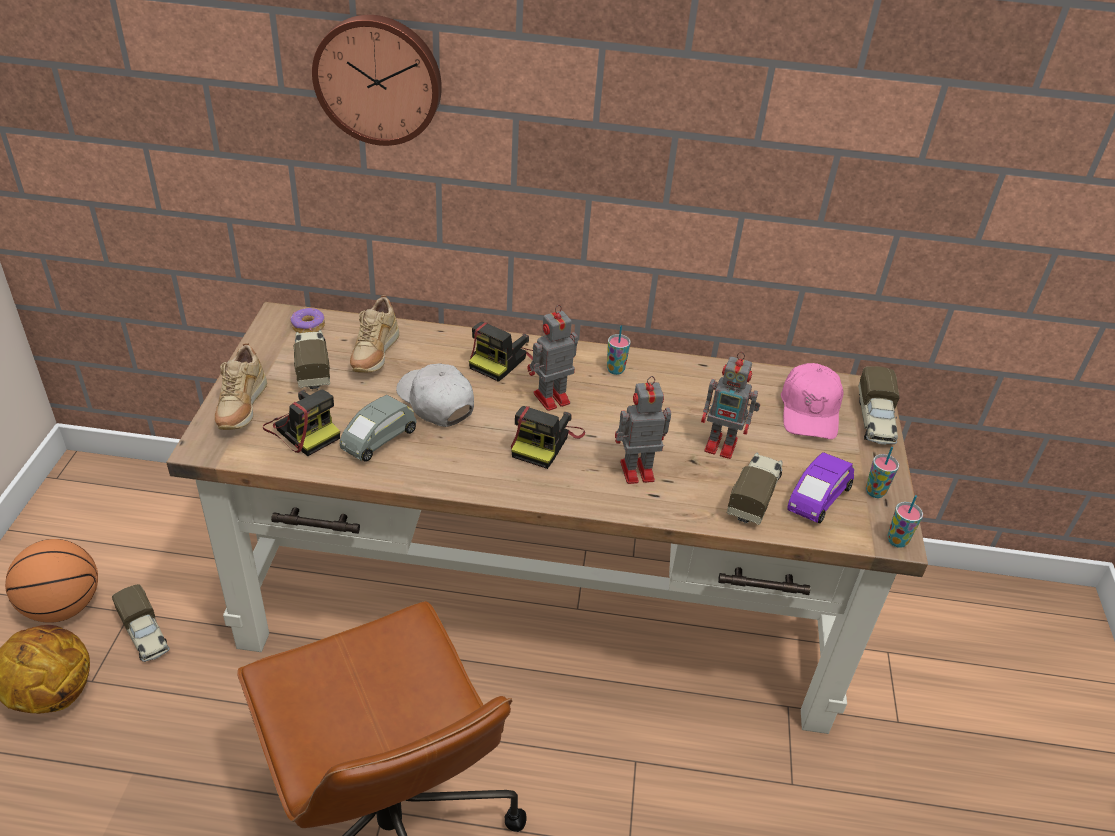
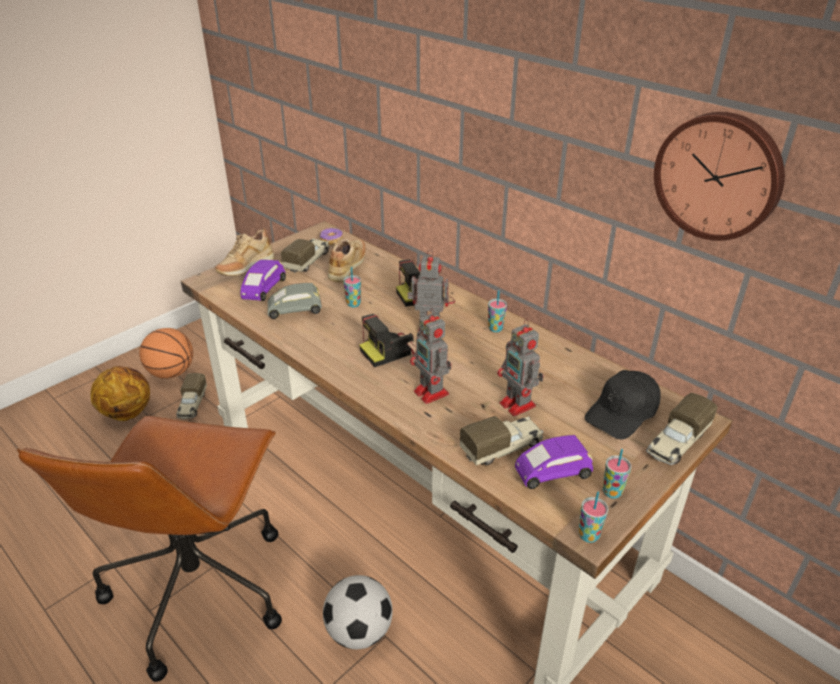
camera: 40 degrees right, 5 degrees down
(303, 429) = (263, 290): camera -> purple toy car
(374, 356) = (348, 267): beige shoe -> beige shoe turned 150 degrees clockwise
(379, 79) = (385, 67): wall clock -> wall clock (719, 175)
(435, 402) = (353, 304): white cap -> cup
(607, 773) = (359, 631): none -> football
(635, 471) = (432, 394): toy robot -> toy robot turned 150 degrees counterclockwise
(810, 411) = (622, 412): pink cap -> black cap

